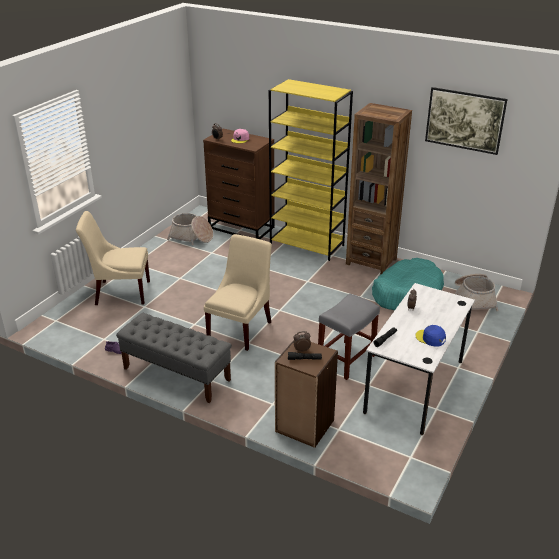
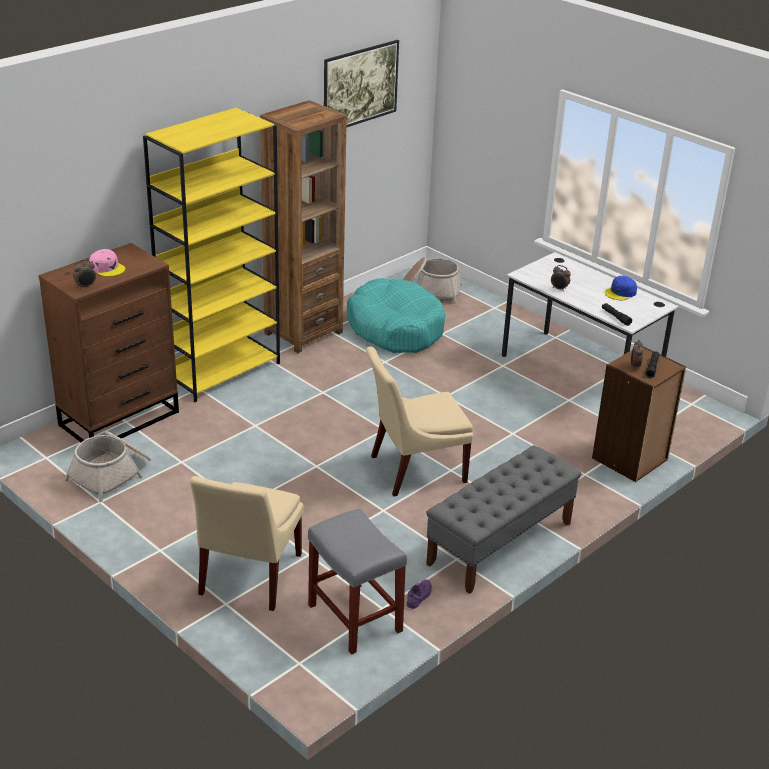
camera: 75 degrees left, 0 degrees up
(241, 328) = (413, 469): beige chair -> beige chair turned 60 degrees counterclockwise
(346, 359) = (515, 403): grey stool -> grey stool (353, 617)

